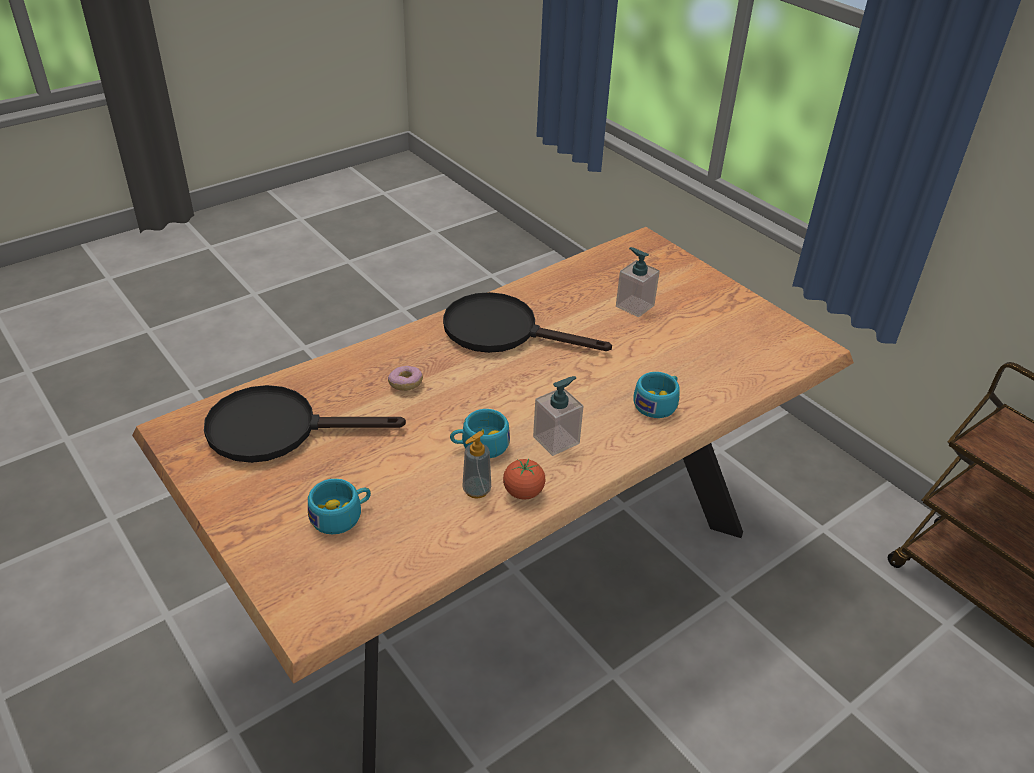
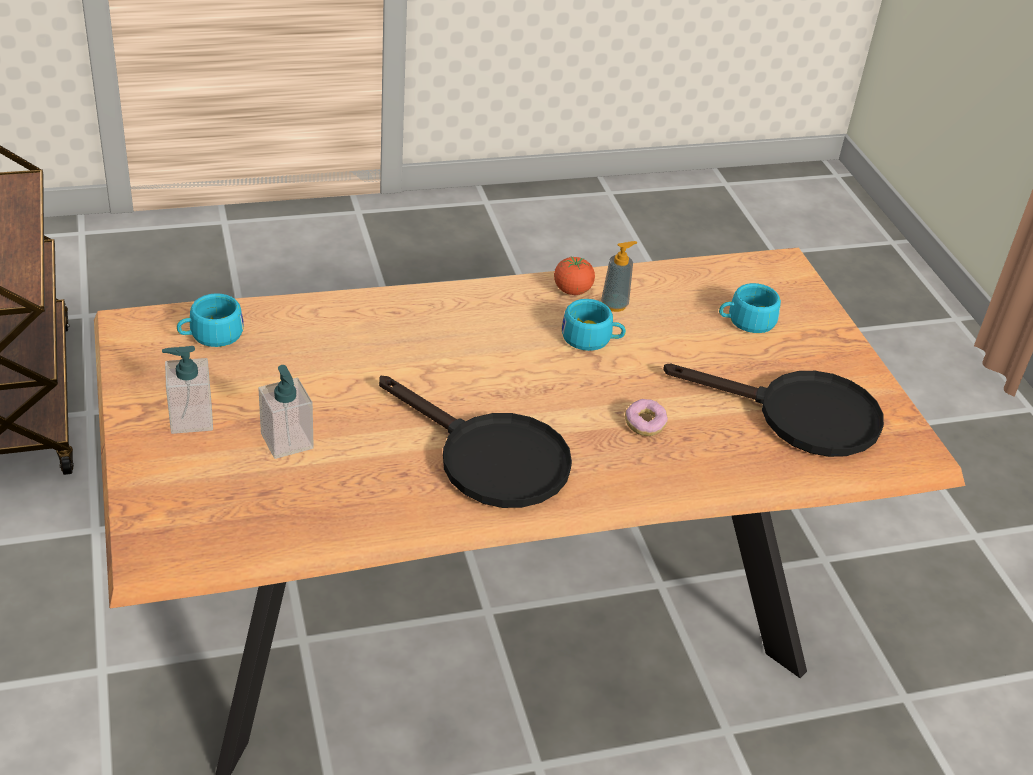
camera: 160 degrees left, 0 degrees up
(556, 440) = (511, 321): soap dispenser -> soap dispenser (191, 419)
(658, 403) = (377, 322): turquoise cup -> turquoise cup (210, 335)

